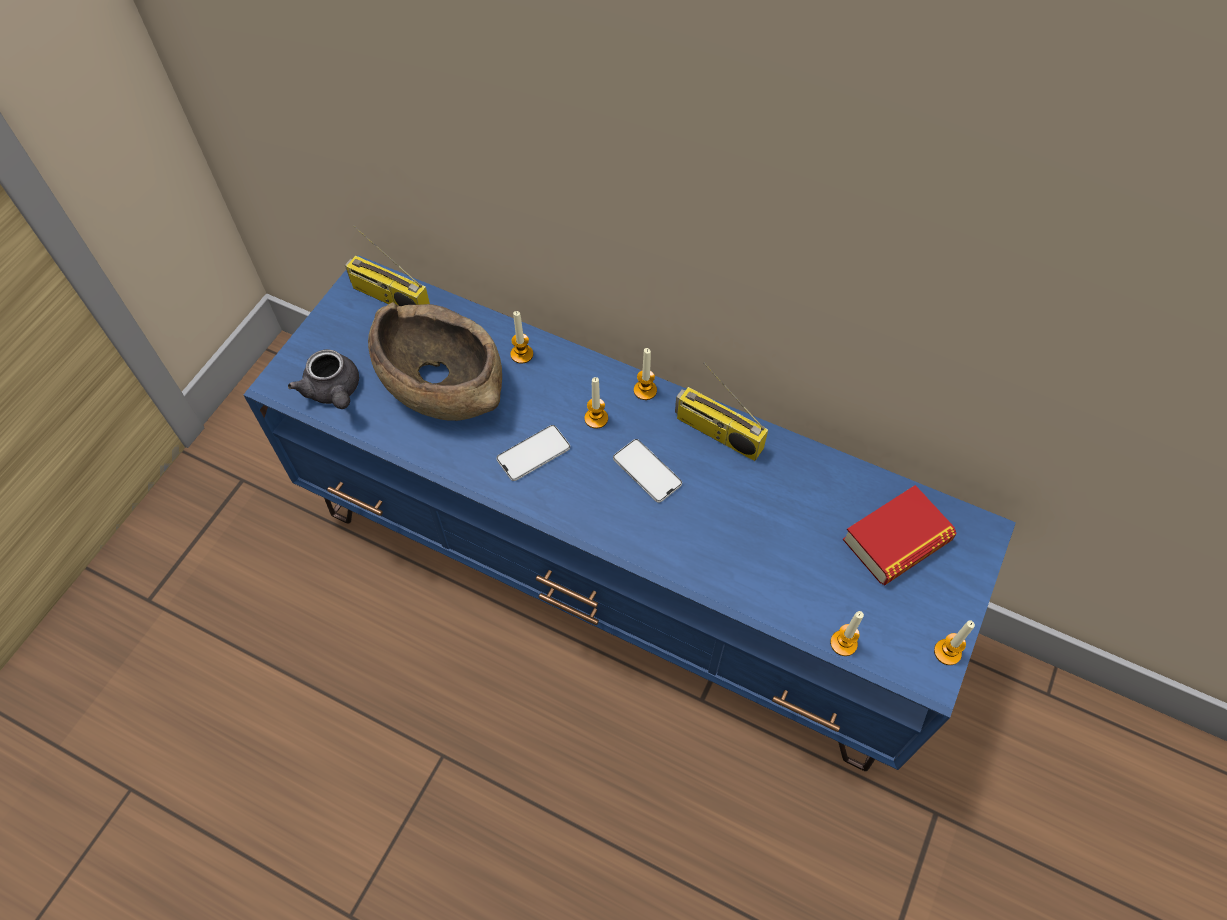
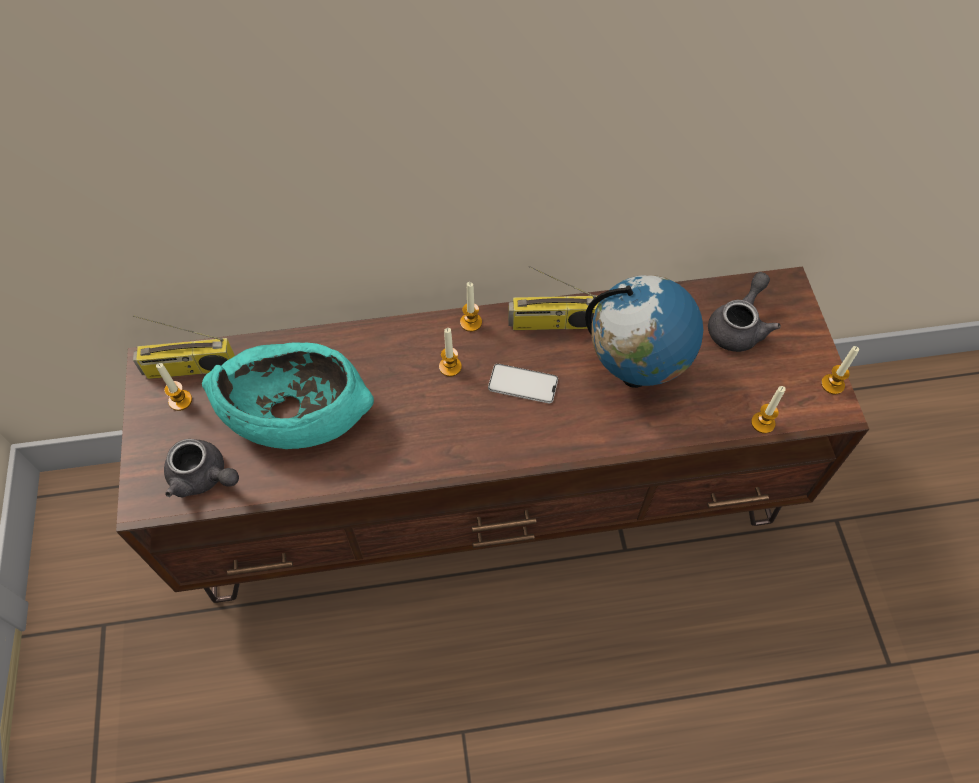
camera: 35 degrees left, 0 degrees up
(440, 381) = (294, 413): brown bowl -> turquoise bowl
(522, 354) = (347, 350): candle -> candle (180, 400)
(533, 453) = (422, 424): phone -> none
(617, 573) = (491, 496): blue tv stand -> brown tv stand
(757, 523) = (634, 373): none -> globe
(896, 540) = (738, 326): book -> grey teapot

